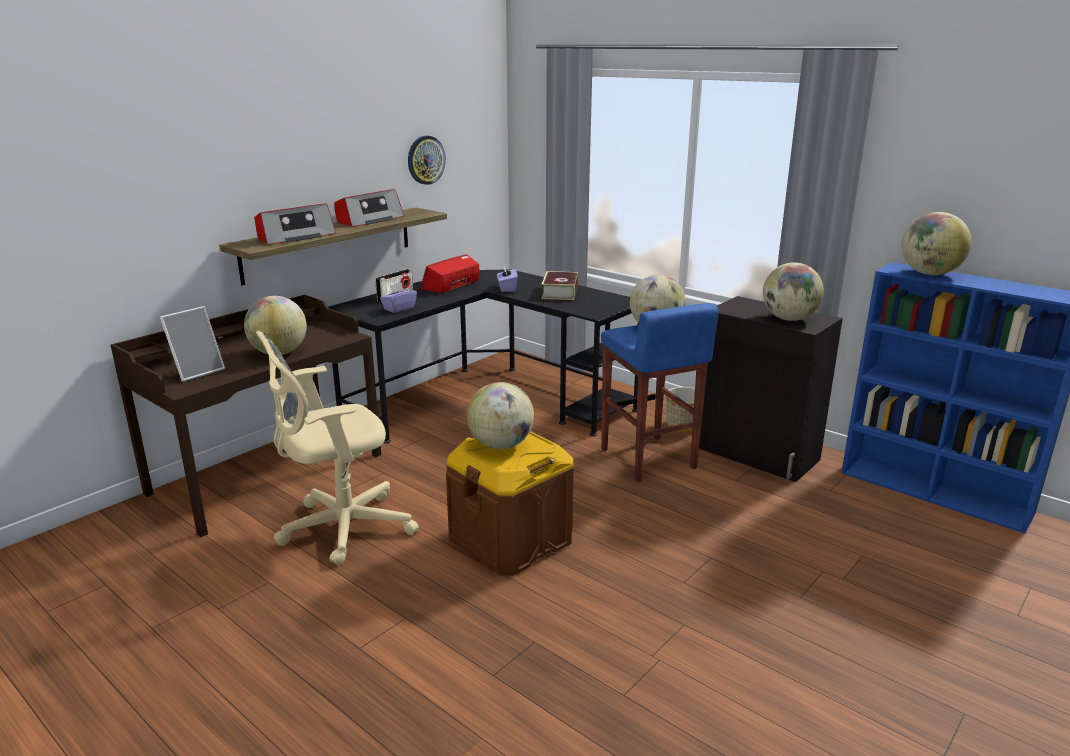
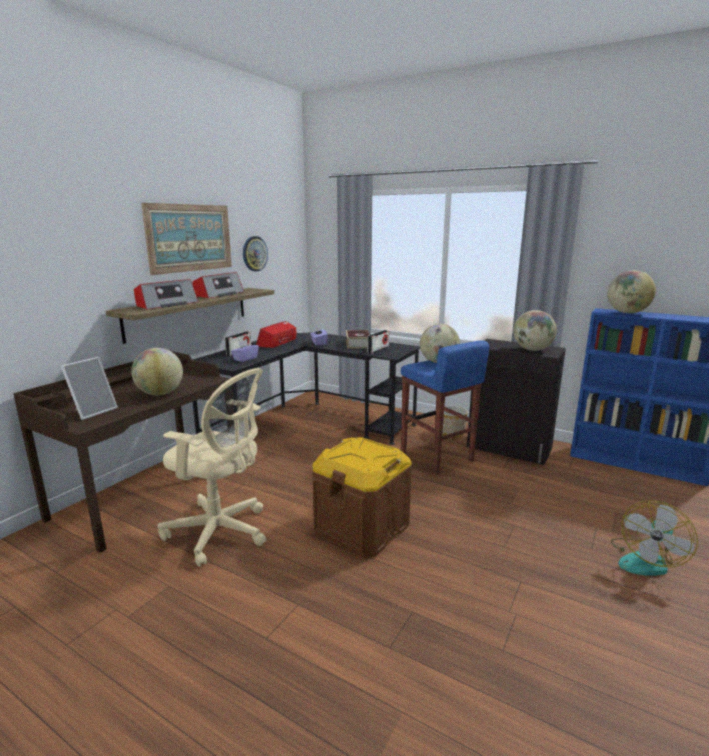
camera: 10 degrees left, 5 degrees down
(332, 145) = (190, 238): none -> picture
(340, 528) = (221, 532): beige office chair -> beige office chair turned 120 degrees counterclockwise
(501, 445) = (355, 452): globe -> none
(582, 304) = (378, 350): none -> radio
(866, 619) = (646, 560): none -> fan

